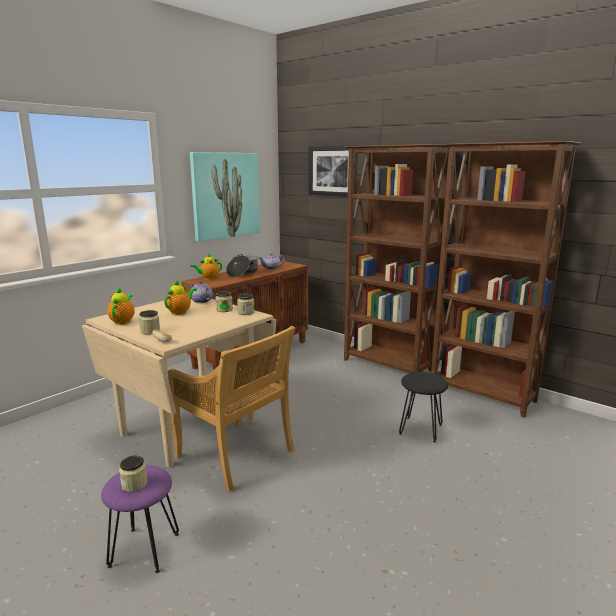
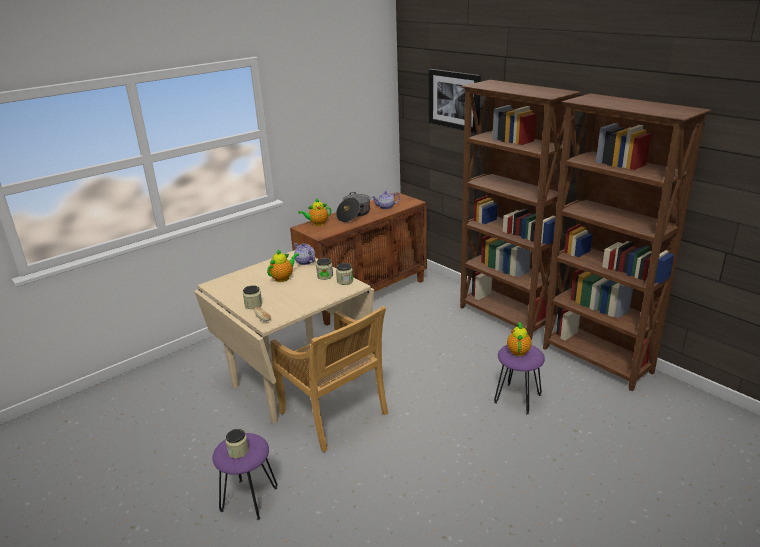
camera: 10 degrees right, 10 degrees up
(123, 321) = (230, 289): teapot -> teapot (518, 351)
(225, 195) = (336, 128): picture -> none
(421, 429) = (518, 398): black stool -> purple stool

